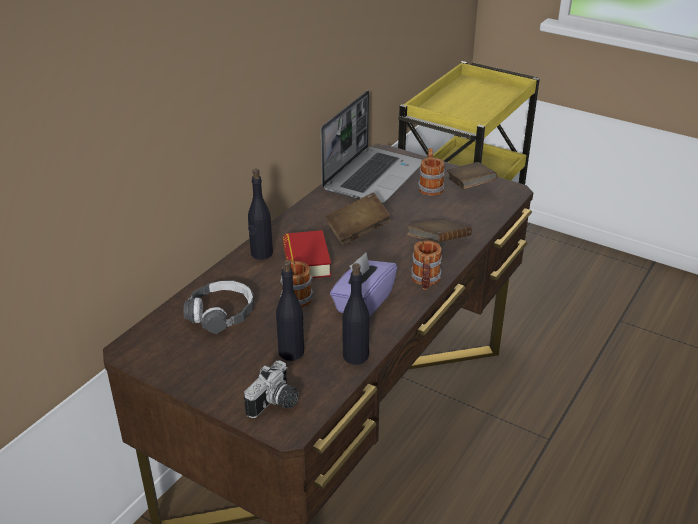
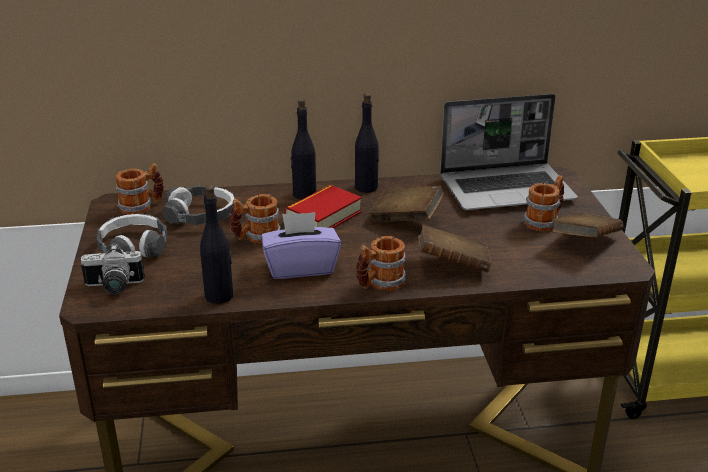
camera: 50 degrees right, 5 degrees down
(160, 337) = (142, 206): none -> mug
(224, 368) = (133, 247): none -> headphones
(291, 352) = (188, 265): black bottle -> black bottle (366, 187)

